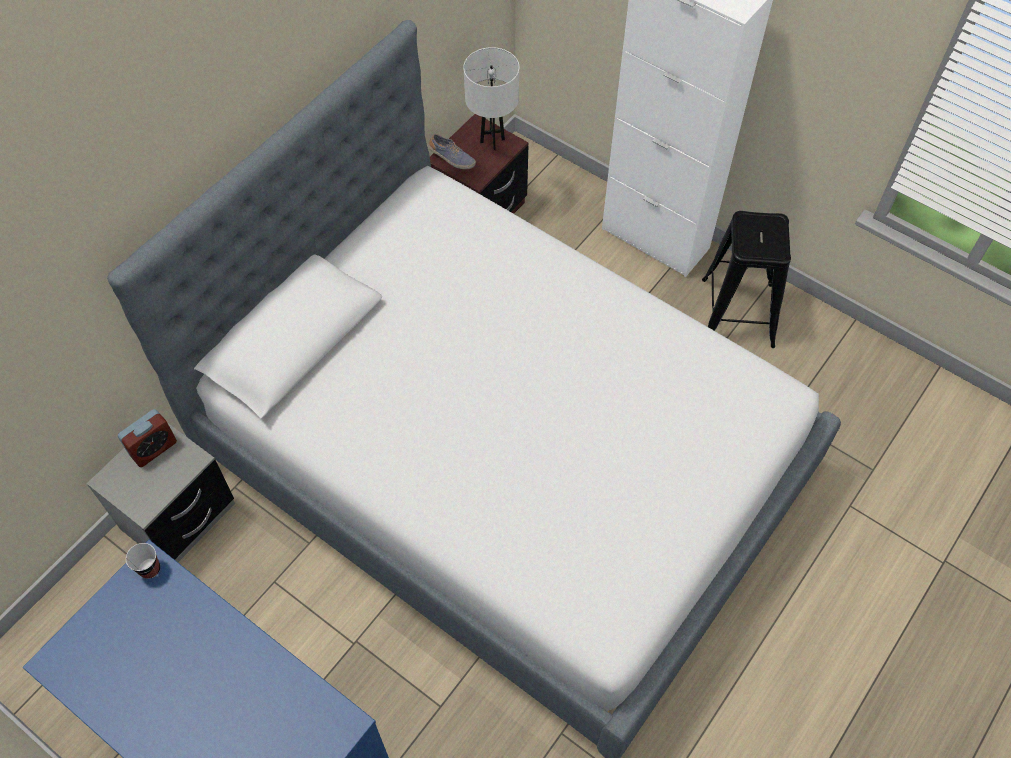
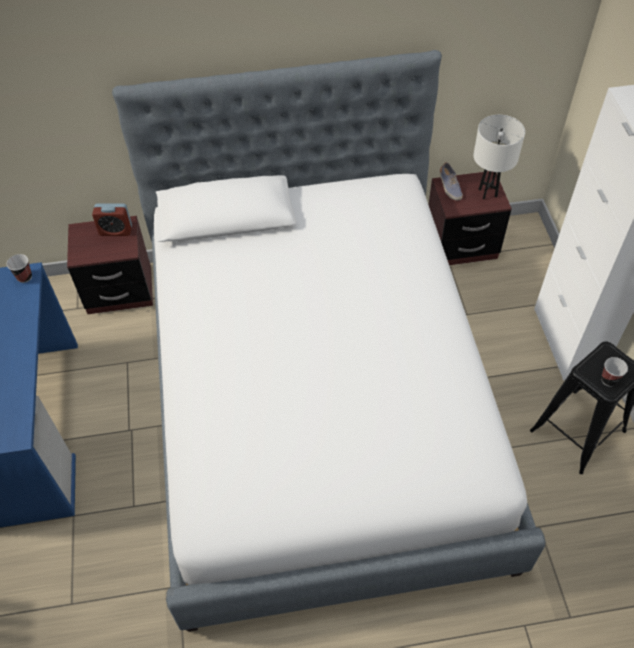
camera: 45 degrees right, 5 degrees down
(179, 517) = (120, 290): grey nightstand -> brown nightstand
(769, 244) = (609, 380): none -> cup

